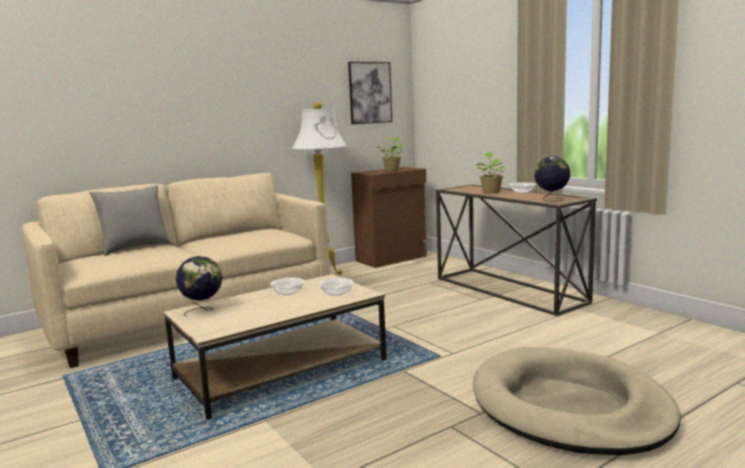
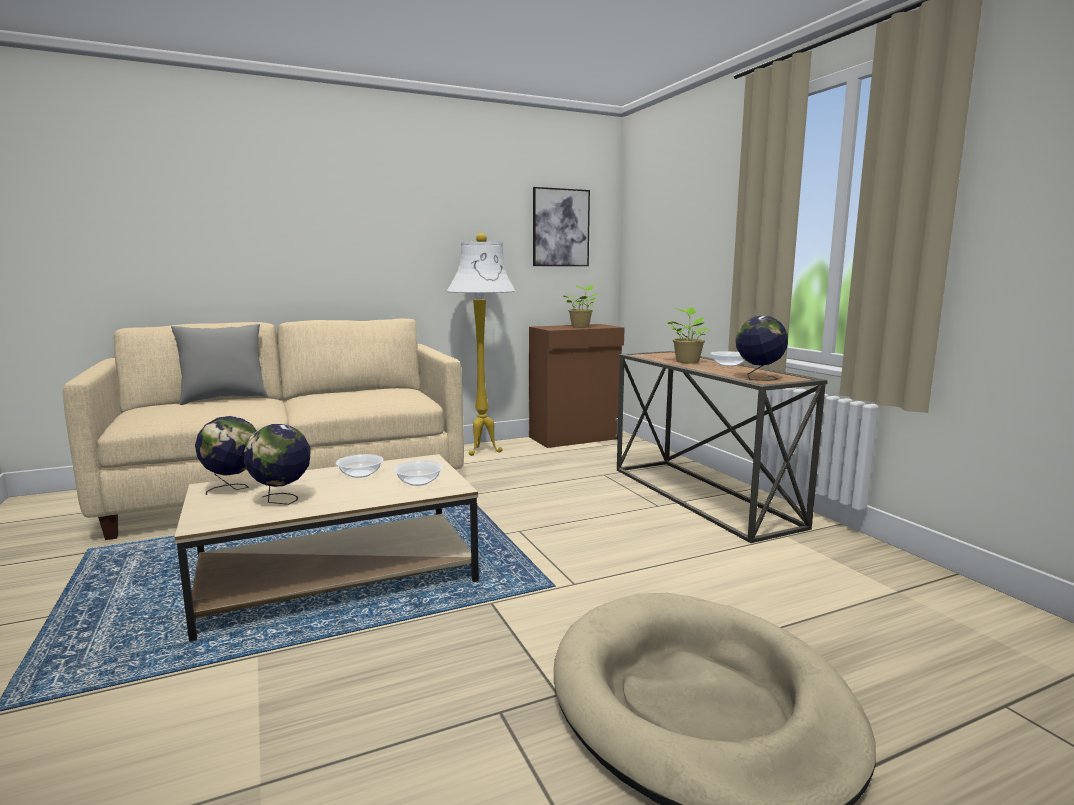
camera: 10 degrees right, 0 degrees up
(249, 314) = (281, 500): none -> globe

